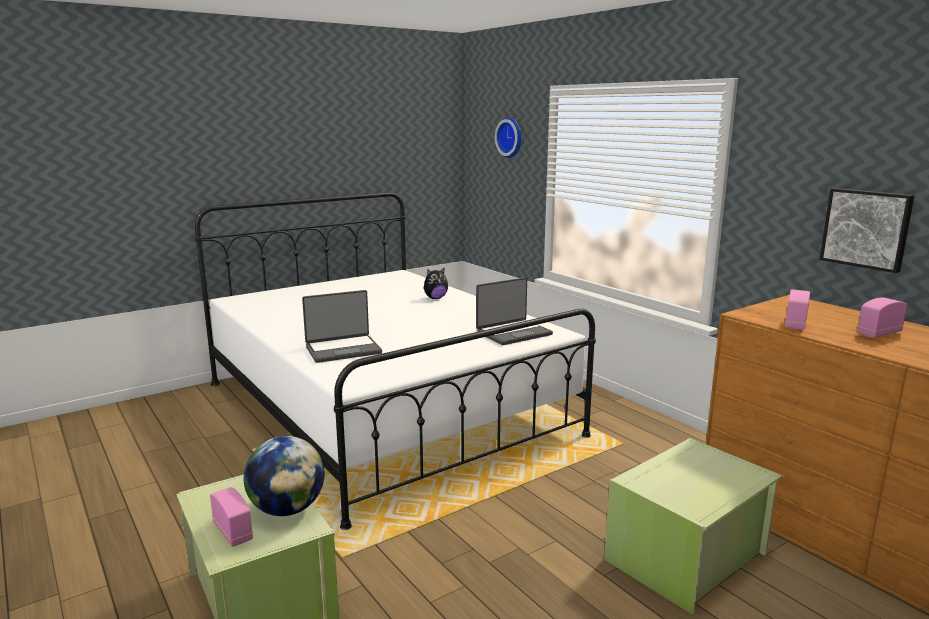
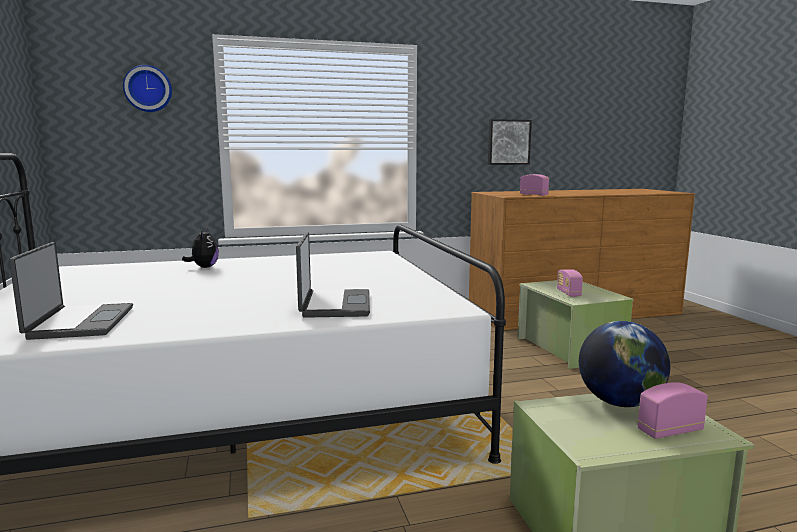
camera: 70 degrees left, 5 degrees down
(513, 333) = (362, 260): laptop -> laptop (79, 323)
(879, 333) = (555, 192): radio -> radio (568, 293)

